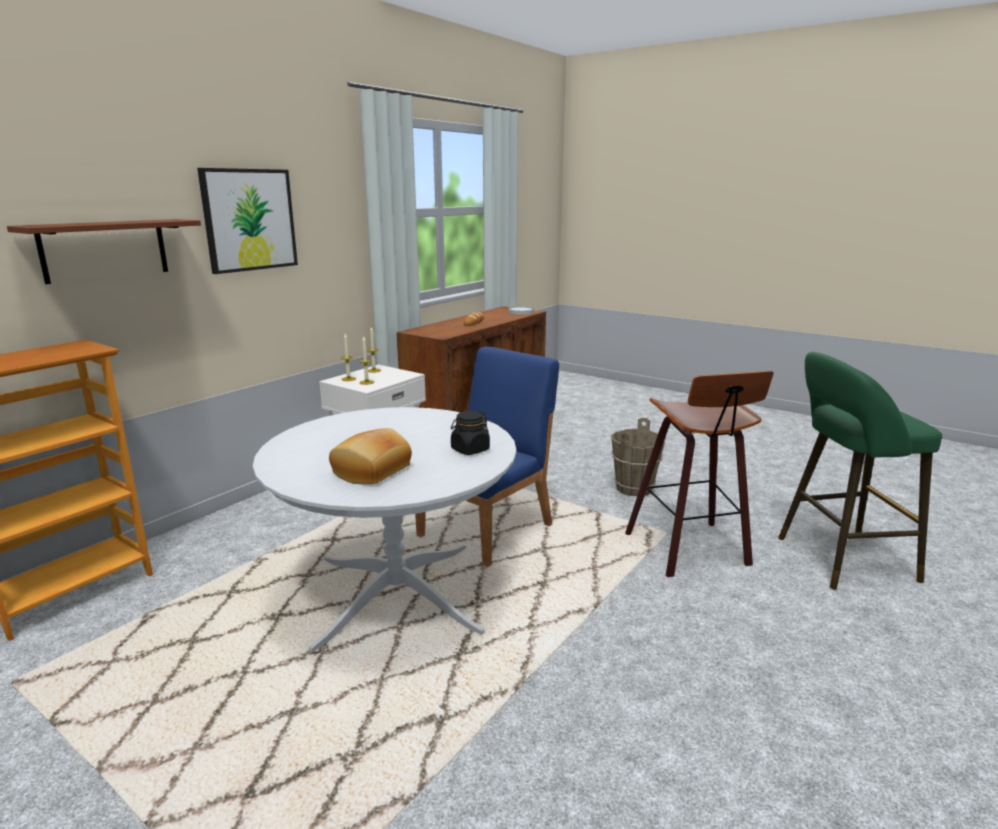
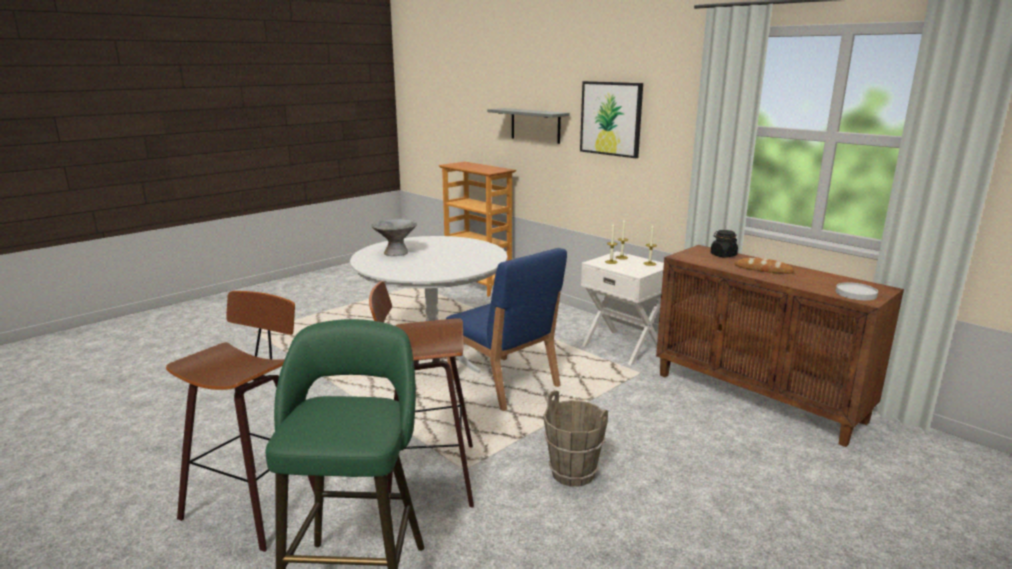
camera: 100 degrees right, 0 degrees up
(105, 250) = (535, 125): brown shelf -> grey shelf
(373, 471) = (396, 253): bread -> grey bowl
(470, 450) = (409, 270): black jar -> black jar (723, 255)
(830, 647) = (256, 504): none -> stool

